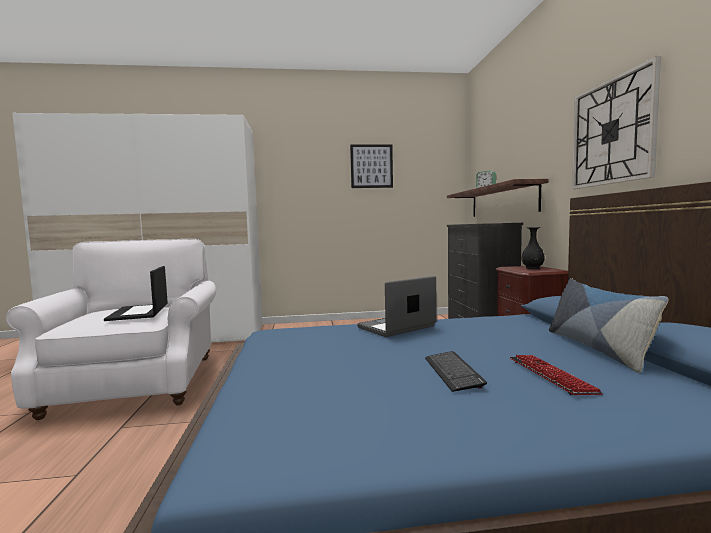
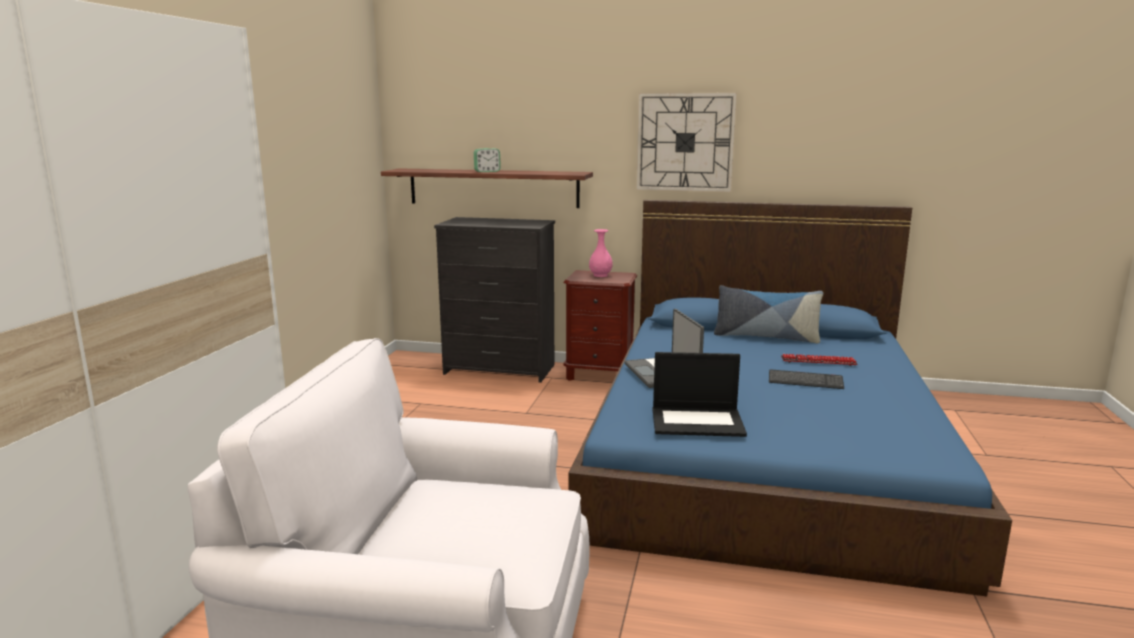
camera: 70 degrees left, 10 degrees up
(139, 312) = (490, 498): laptop -> laptop (698, 422)
(371, 166) = (292, 121): picture -> none
(533, 268) = (600, 275): black vase -> pink vase

